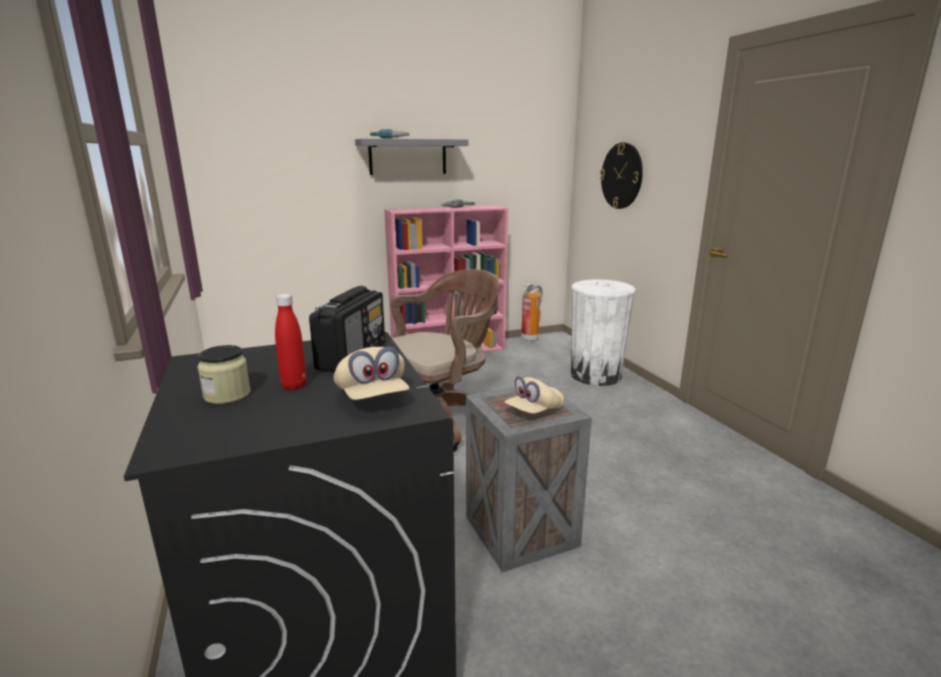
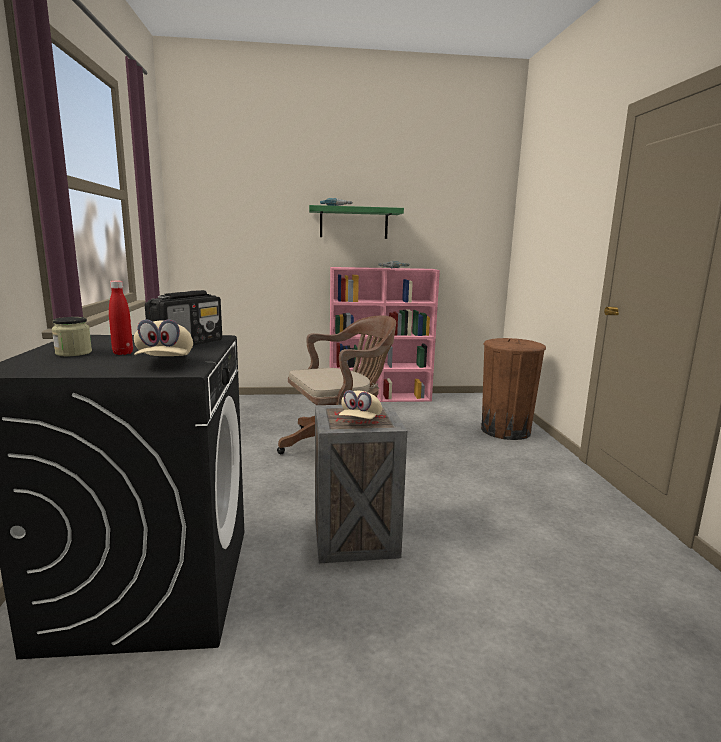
camera: 15 degrees right, 5 degrees down
(408, 157) = (353, 223): grey shelf -> green shelf
(530, 339) = (461, 395): fire extinguisher -> none
(534, 411) = (360, 421): beige cap -> beige cap turned 45 degrees counterclockwise
(595, 375) = (505, 430): white trash can -> brown trash can
(622, 176) = (545, 242): wall clock -> none

